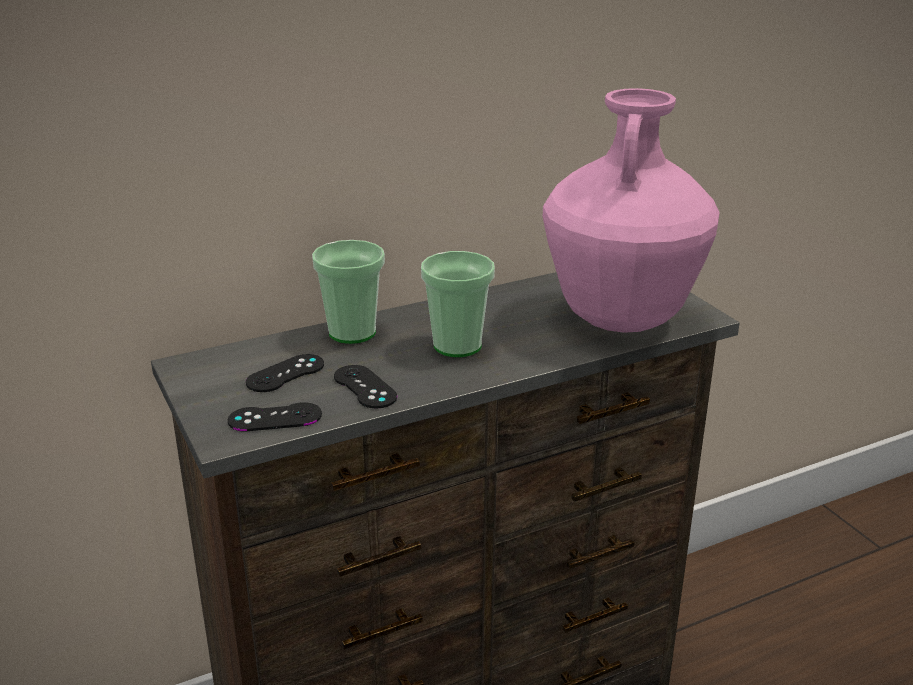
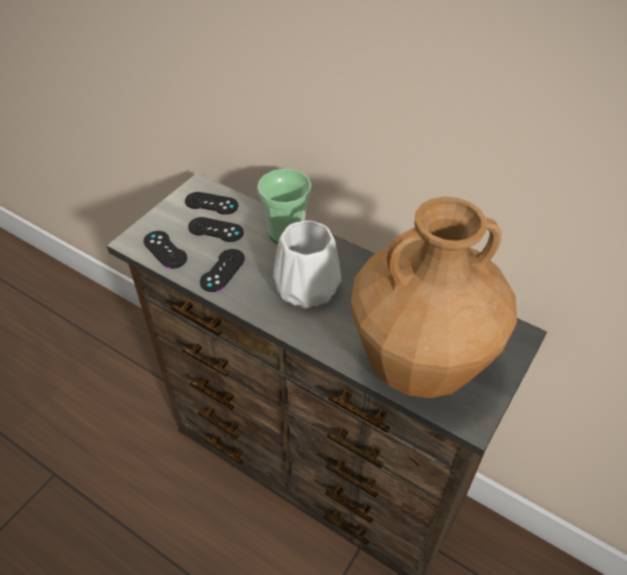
camera: 60 degrees right, 20 degrees up
(231, 364) = (211, 203): none -> black game controller
(457, 345) = (306, 290): cup -> white vase
(621, 319) = (419, 365): pink vase -> brown vase

